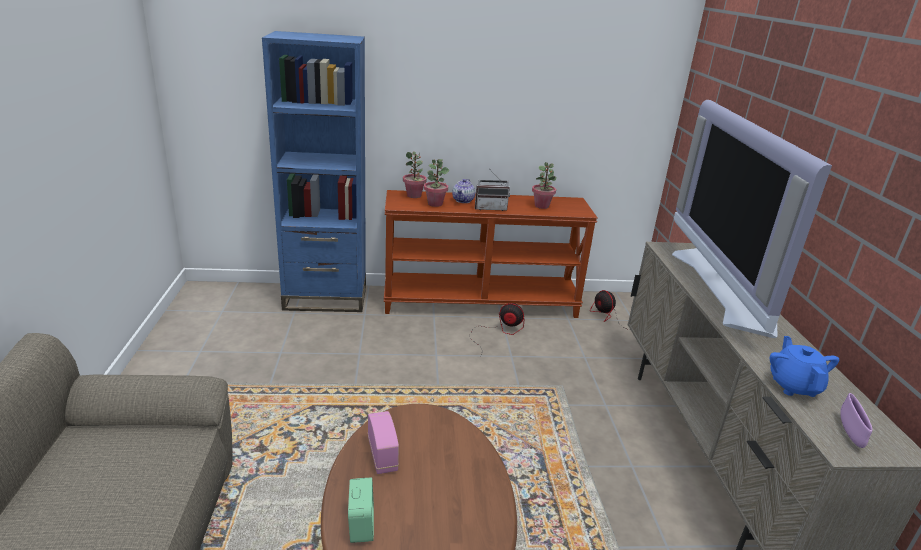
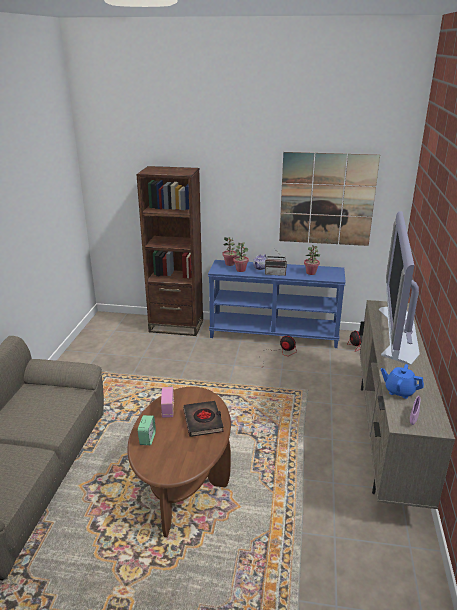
camera: 15 degrees right, 0 degrees up
(325, 298) = (176, 326): blue bookcase -> brown bookcase
(457, 472) = (203, 421): none -> black book
(480, 302) = (274, 334): brown console table -> blue console table
(563, 93) = (327, 199): none -> picture
(793, 386) = (399, 391): blue teapot -> blue teapot turned 75 degrees counterclockwise

